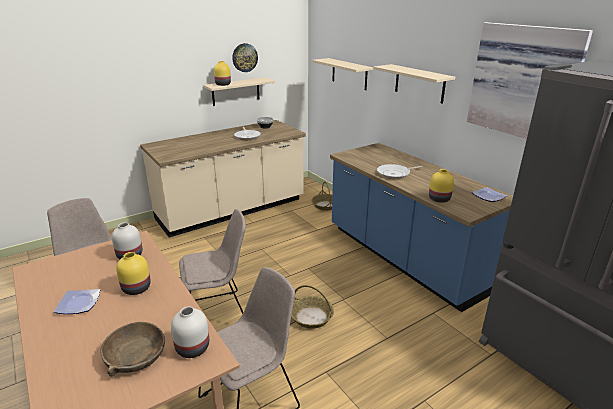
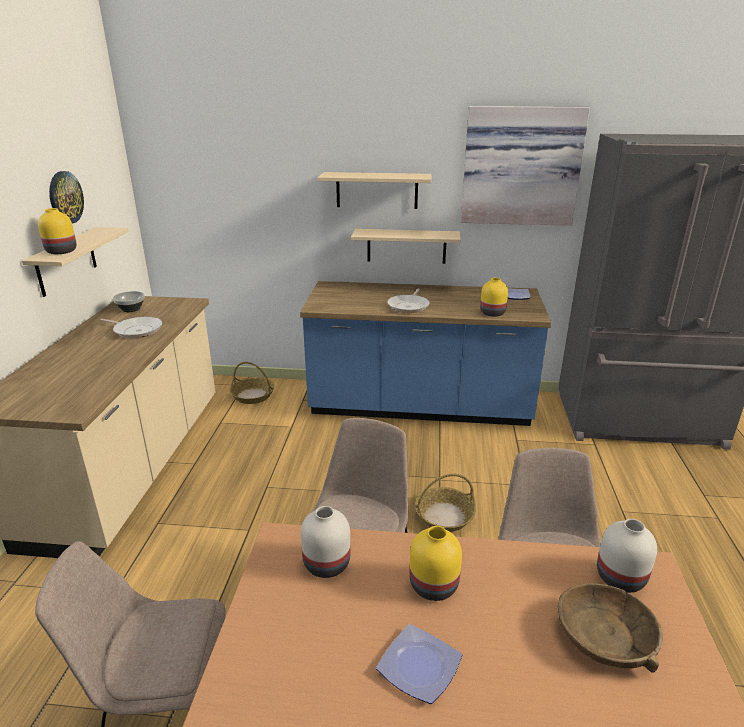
camera: 50 degrees left, 0 degrees up
(349, 74) = (240, 196): beige shelf -> beige shelf (406, 246)

